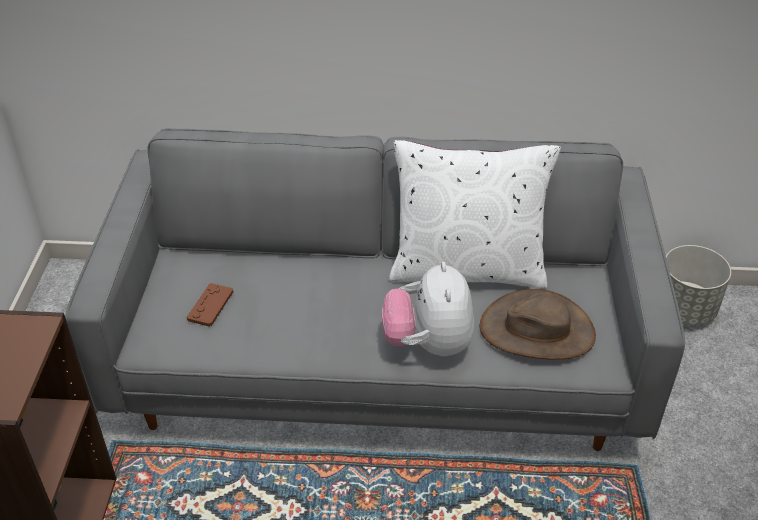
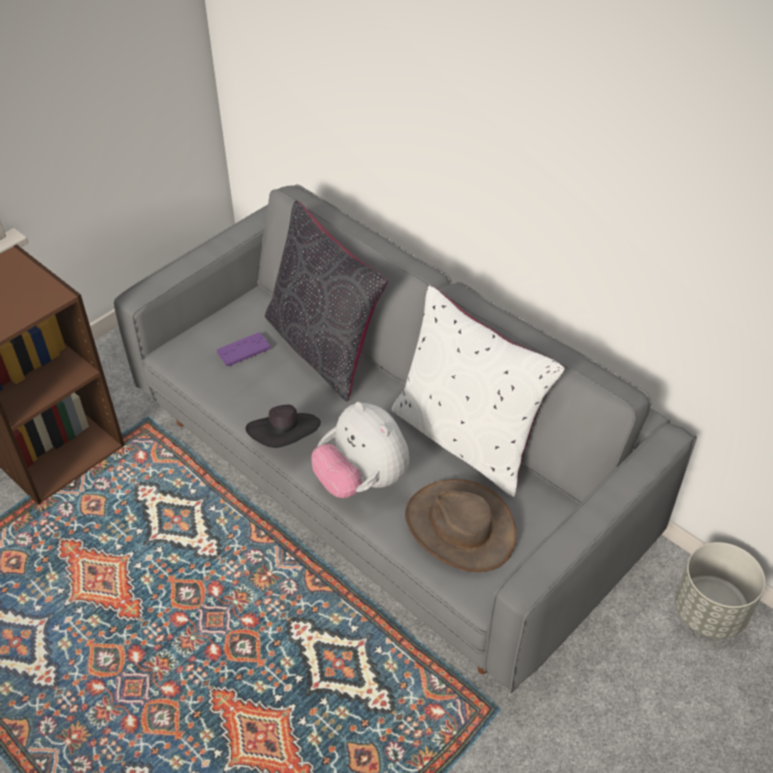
camera: 40 degrees right, 5 degrees up
(210, 305) = (243, 350): brown game controller -> purple game controller
(278, 266) = (324, 348): none -> black pillow
(332, 351) = (285, 439): none -> black hat
(428, 344) = (362, 480): plush toy -> plush toy turned 75 degrees counterclockwise

